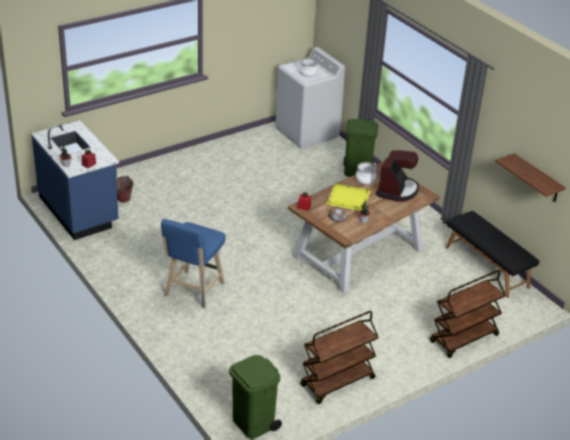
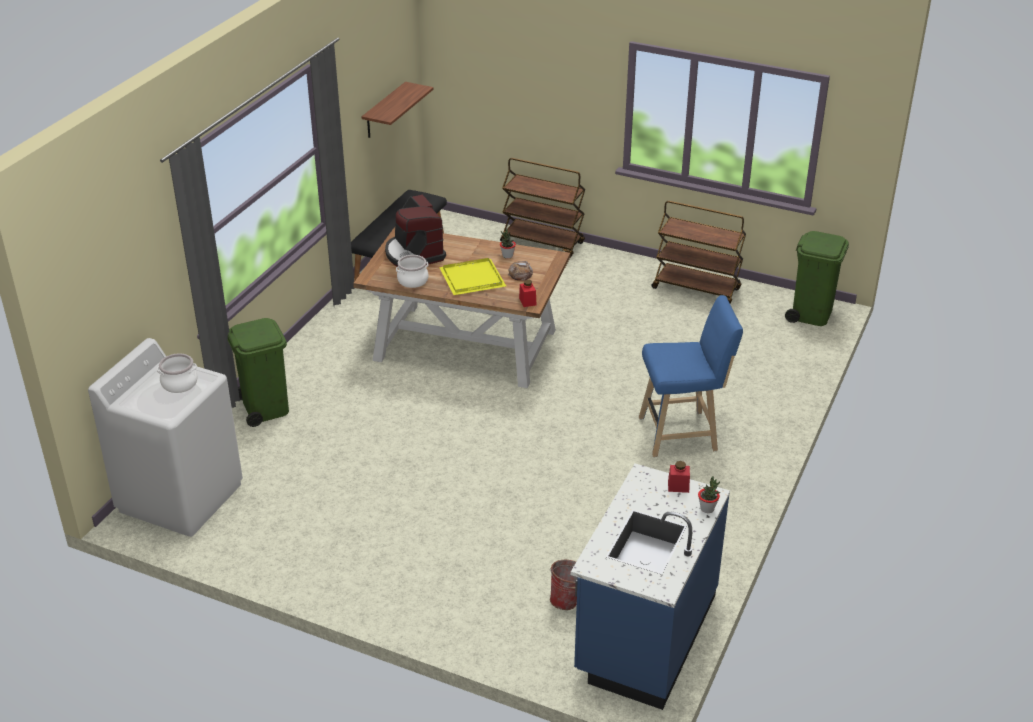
camera: 120 degrees left, 0 degrees up
(397, 190) = (414, 253): coffee machine -> coffee machine turned 105 degrees counterclockwise

